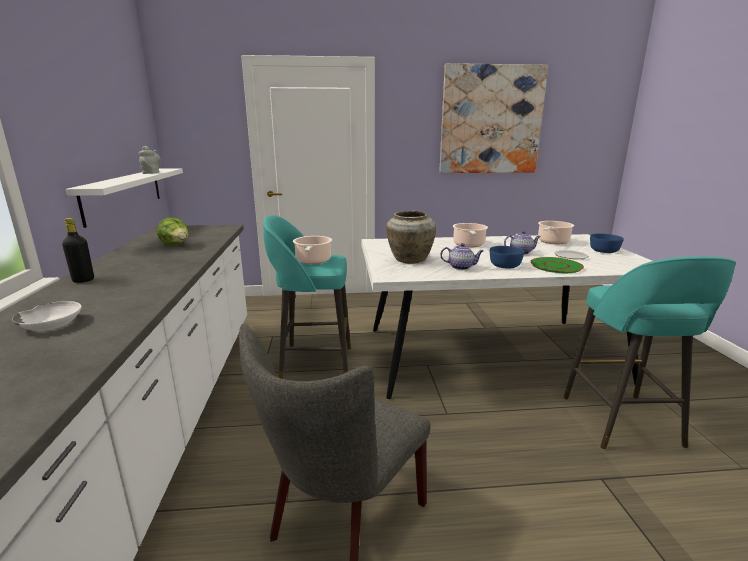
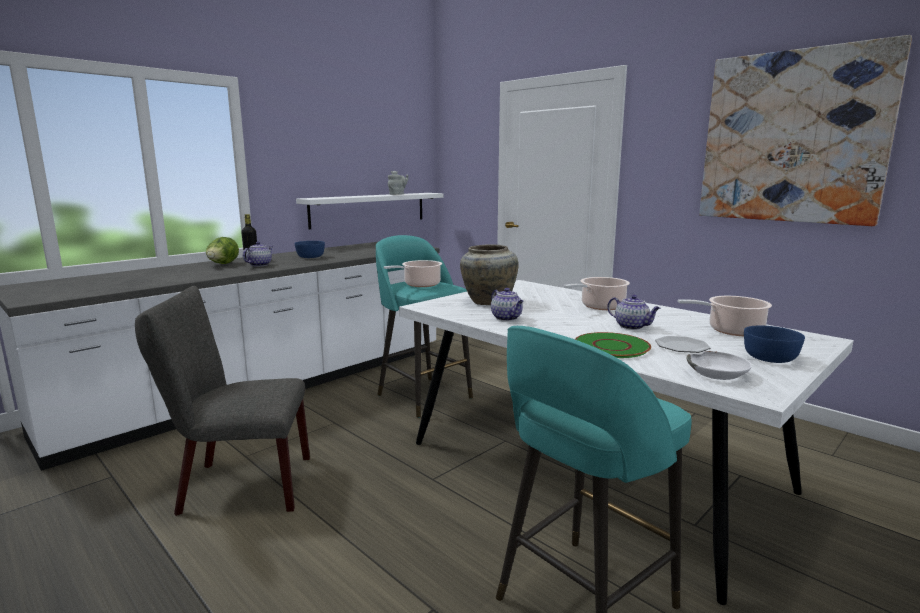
camera: 50 degrees right, 5 degrees down
(52, 323) = (181, 271): white bowl -> white bowl (718, 373)
(134, 283) = (259, 265): none -> teapot
(176, 245) = (349, 252): lettuce -> lettuce (223, 264)
(505, 266) = (555, 329): blue bowl -> blue bowl (310, 257)

